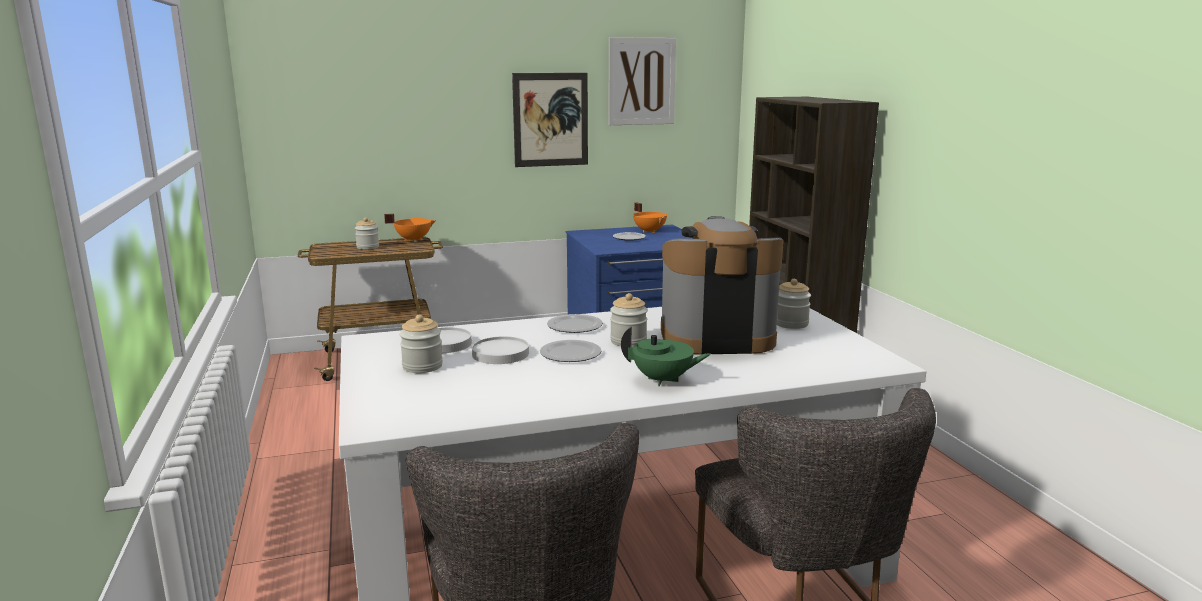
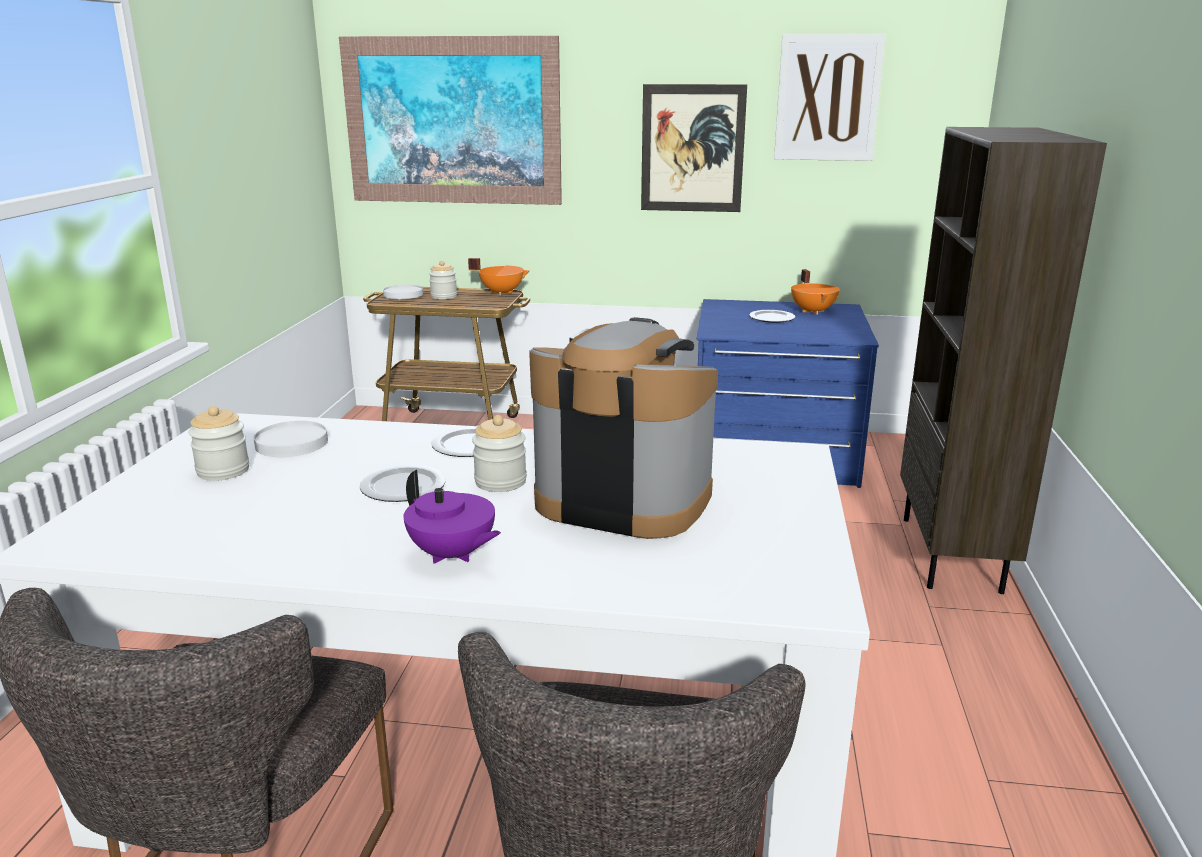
camera: 25 degrees right, 5 degrees up
(357, 104) = (452, 121): none -> picture
(501, 354) = (328, 470): white plate -> white plate (403, 294)
(663, 380) = (452, 555): green teapot -> purple teapot
(791, 324) = (764, 496): jar -> none

